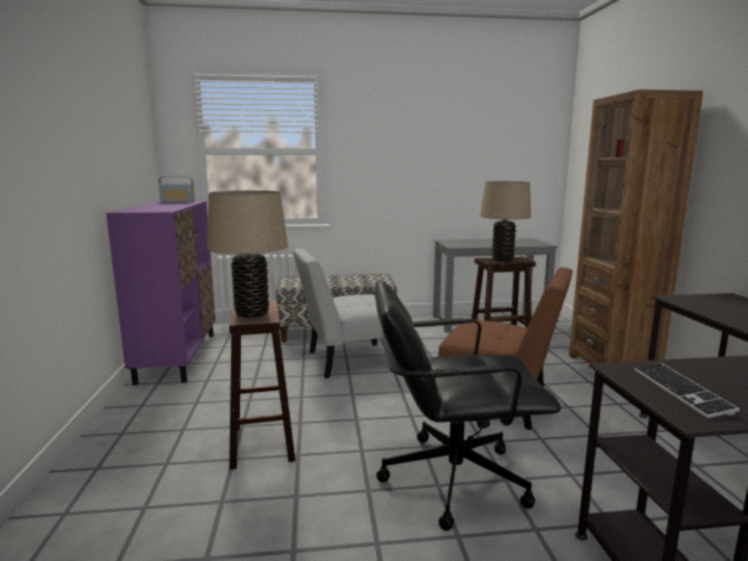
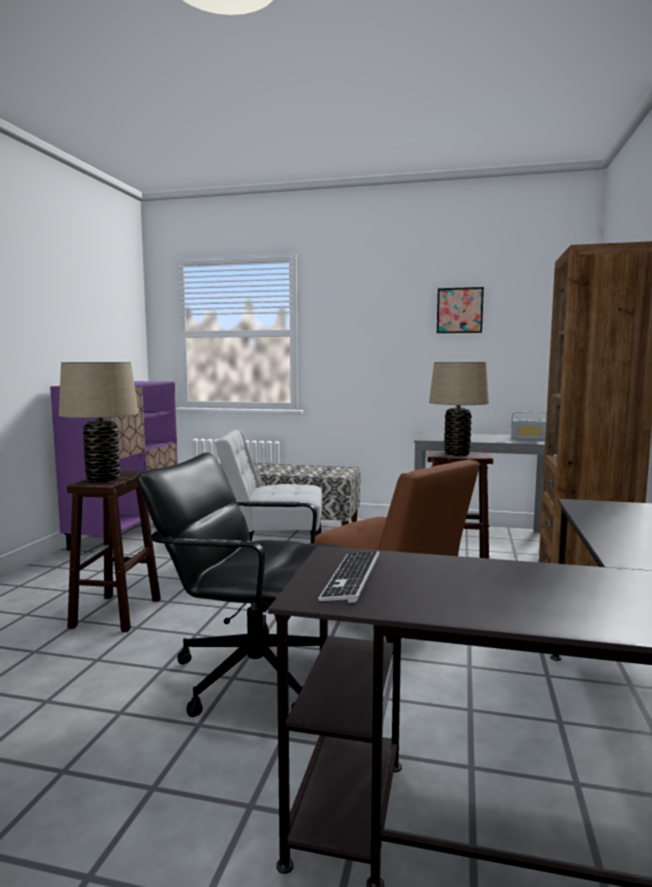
camera: 20 degrees right, 5 degrees down
(177, 201) = (145, 381): radio -> radio (528, 438)
(467, 134) = (459, 310): none -> picture

